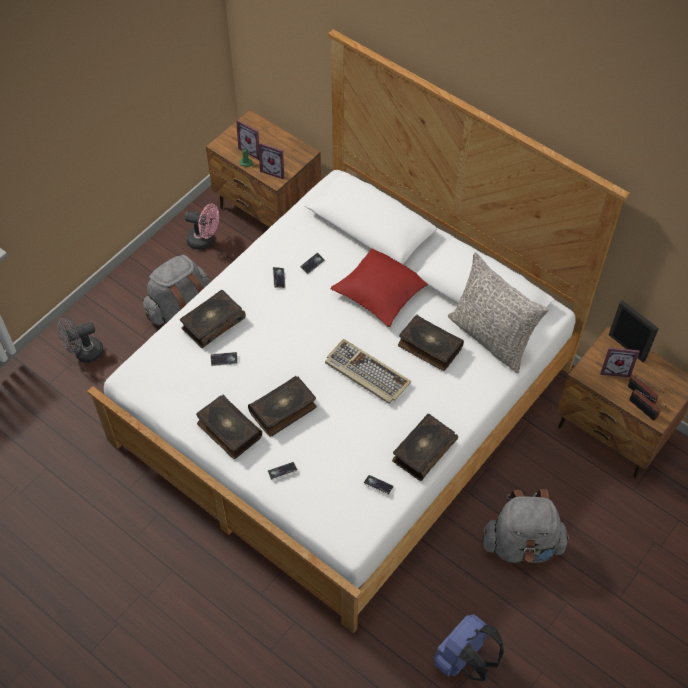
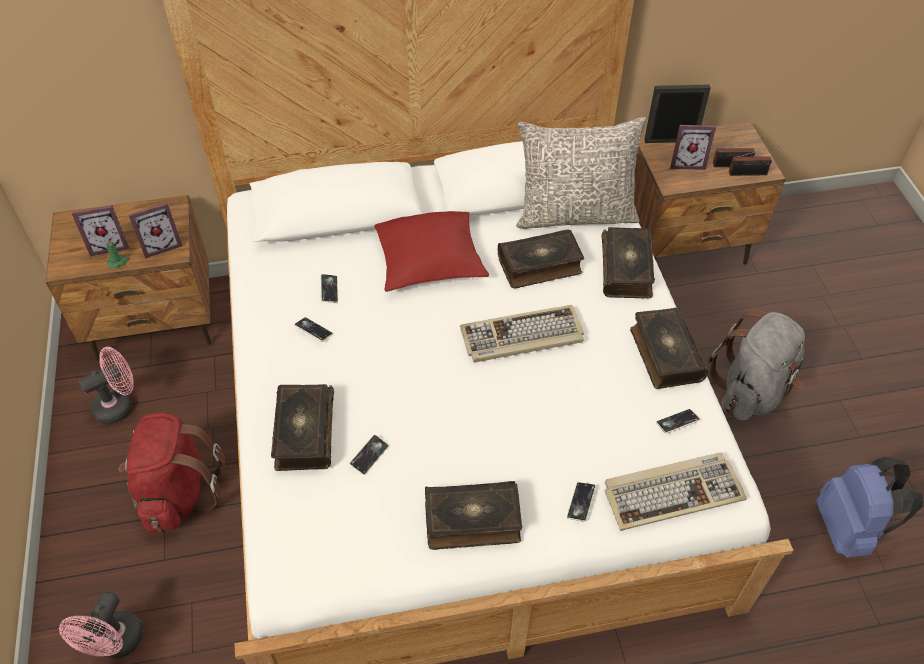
camera: 50 degrees left, 5 degrees down
(84, 353) = (116, 644): grey fan -> pink fan
(180, 309) = (178, 492): grey backpack -> red backpack
(283, 410) = (496, 445): book -> book (627, 270)
(328, 510) = (673, 492): none -> keyboard
(615, 368) = (686, 162): picture frame -> picture frame turned 45 degrees clockwise

